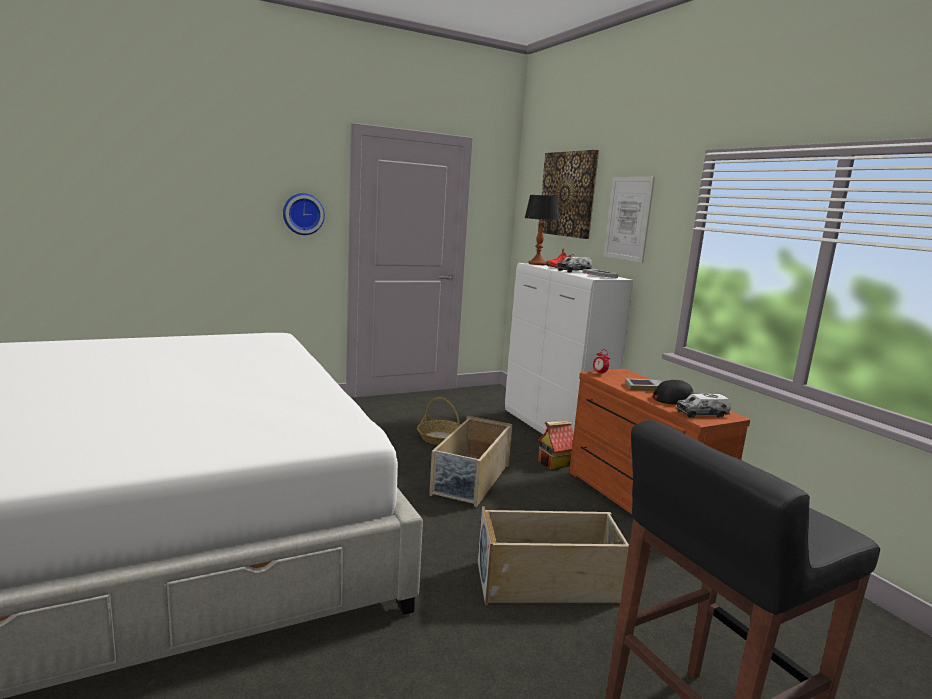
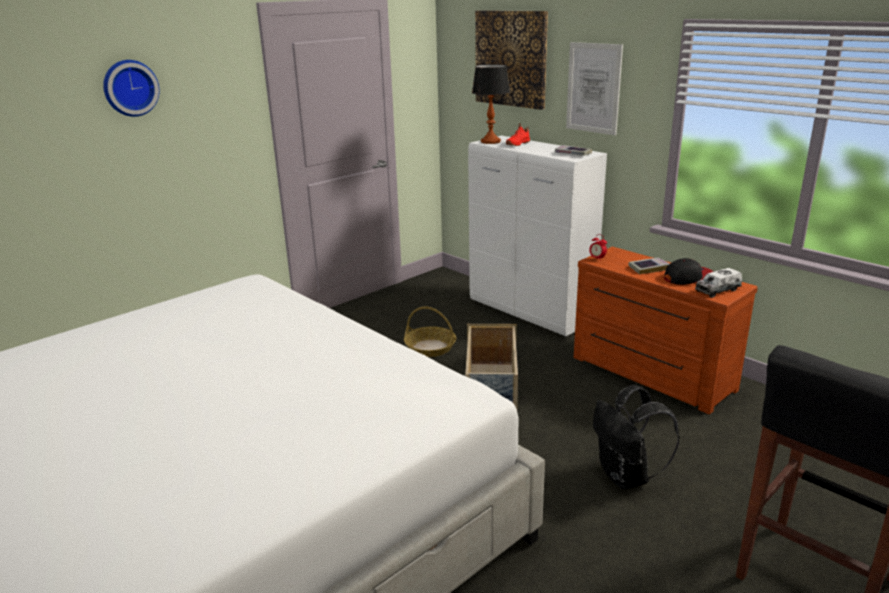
camera: 15 degrees left, 10 degrees up
(303, 214) = (221, 123): wall clock -> wall clock (130, 88)
(548, 582) = (626, 477): beige storage box -> black backpack
(555, 463) = (555, 350): toy house -> none
(574, 271) = (539, 149): toy truck -> none

